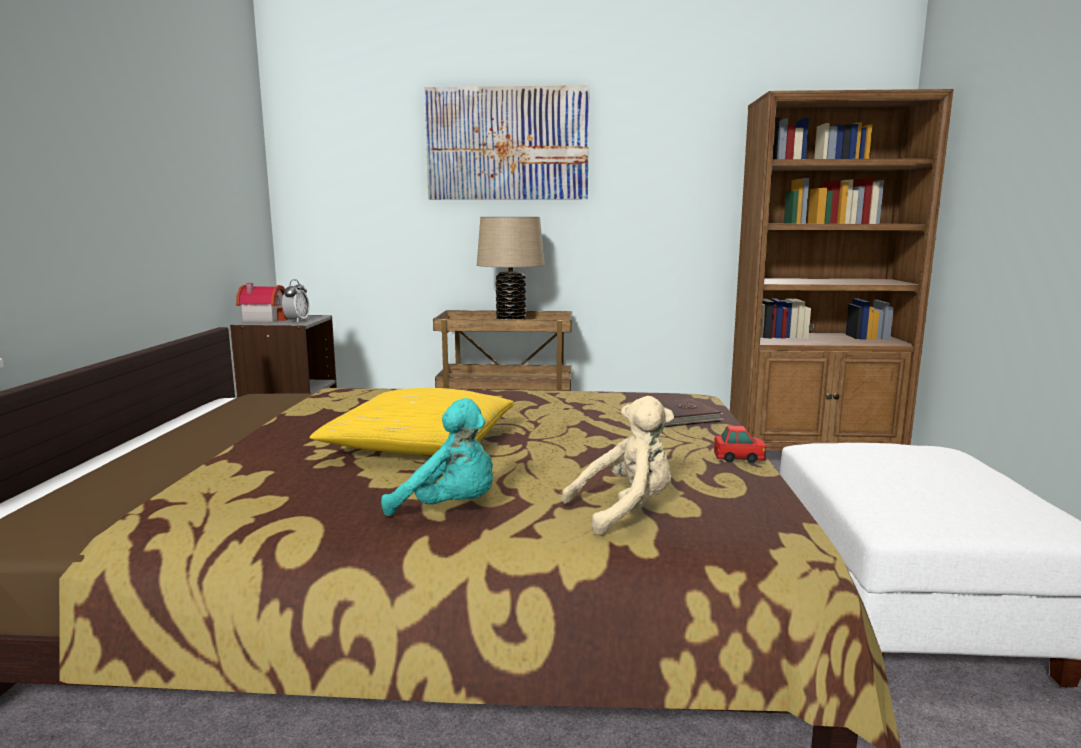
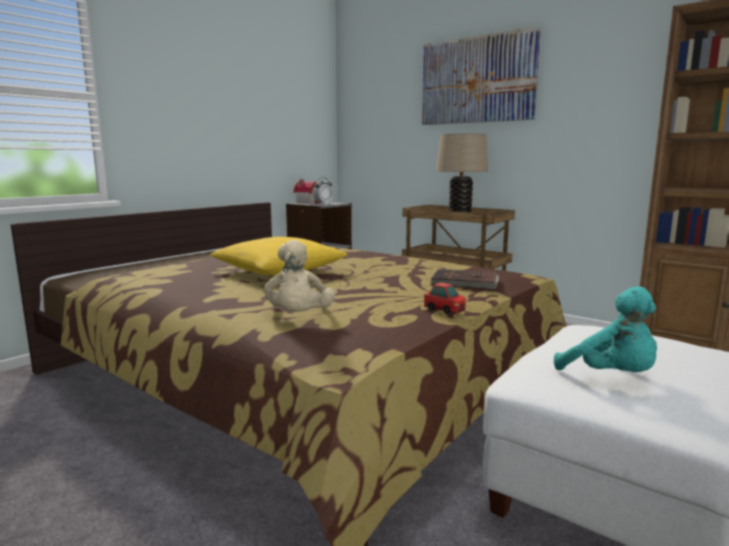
camera: 35 degrees right, 0 degrees up
(450, 509) = (220, 298): turquoise plush toy -> turquoise plush toy (612, 376)
(625, 511) = (299, 318): beige plush toy -> beige plush toy turned 75 degrees clockwise

